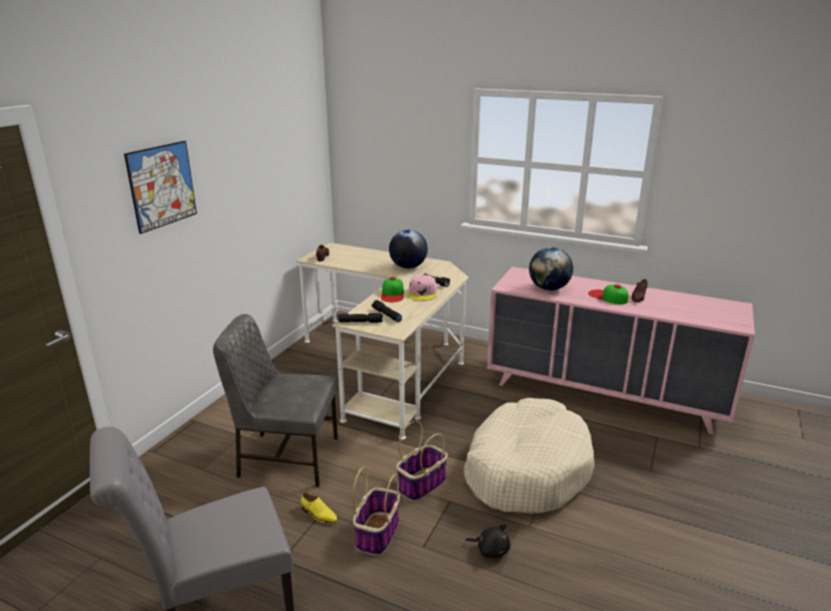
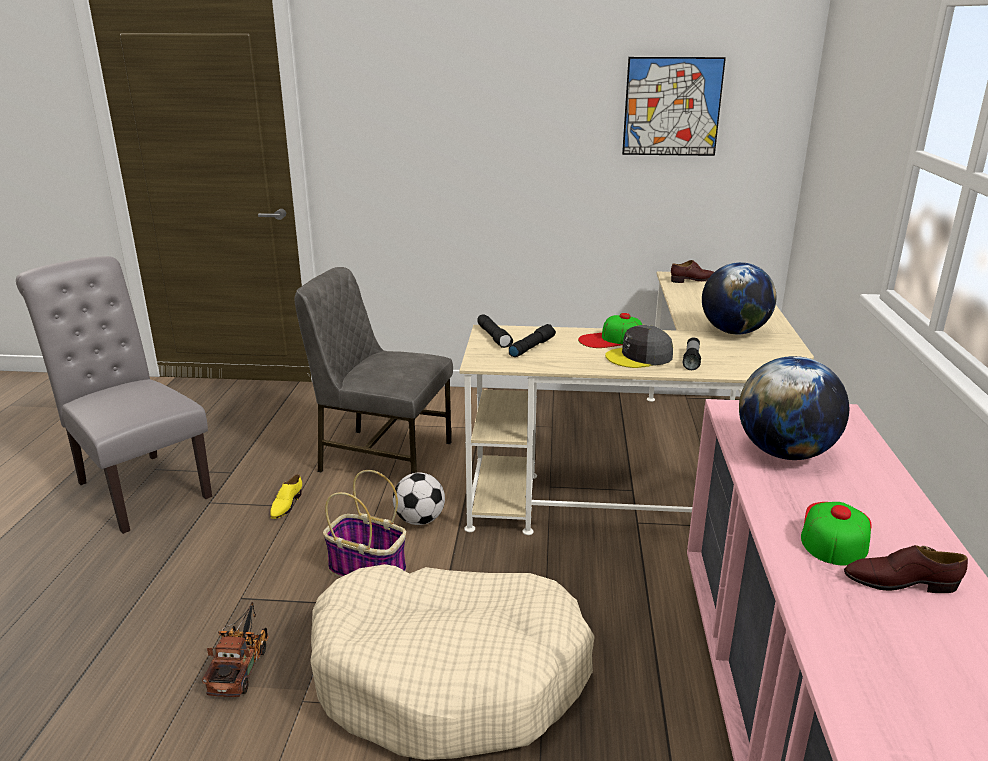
camera: 70 degrees right, 0 degrees up
(162, 186) = (432, 97): picture -> picture (672, 107)
(286, 457) = (383, 457): grey chair -> grey chair turned 60 degrees counterclockwise
(377, 533) = (261, 555): basket -> none
(380, 455) = (419, 520): none -> football
(422, 293) = (639, 357): pink cap -> grey cap
(491, 550) = (241, 665): black plush toy -> toy truck

